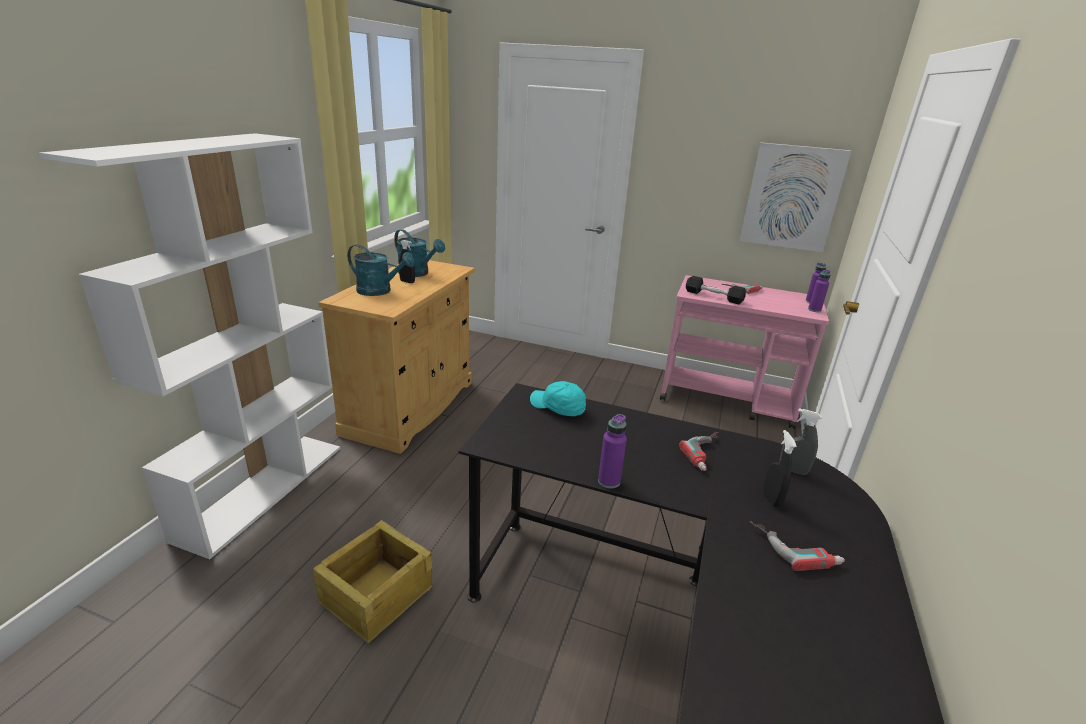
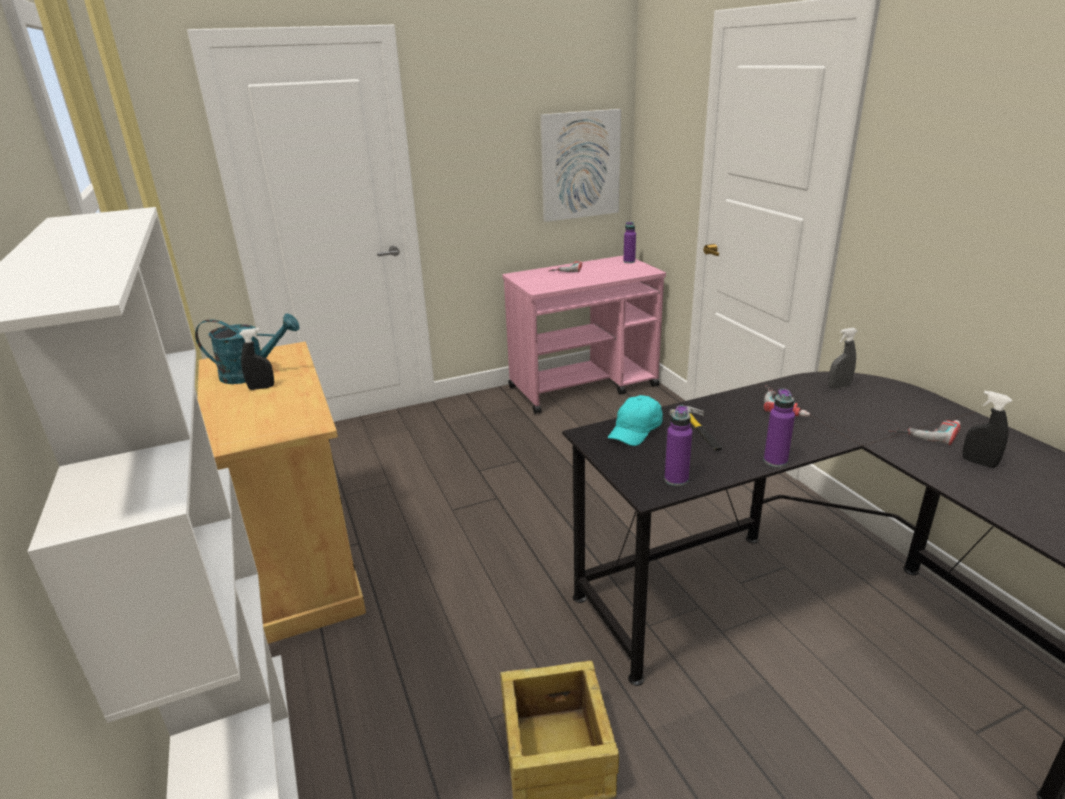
camera: 40 degrees left, 0 degrees up
(379, 291) = (251, 412): turquoise watering can -> none
(558, 408) = (635, 431): turquoise cap -> turquoise cap turned 45 degrees counterclockwise
(600, 432) = (699, 431): none -> hammer
(713, 296) = (559, 284): black dumbbell -> none
(771, 499) = (864, 411): black spray bottle -> black spray bottle (978, 463)
(814, 310) = (643, 267): purple bottle -> purple bottle (676, 479)

